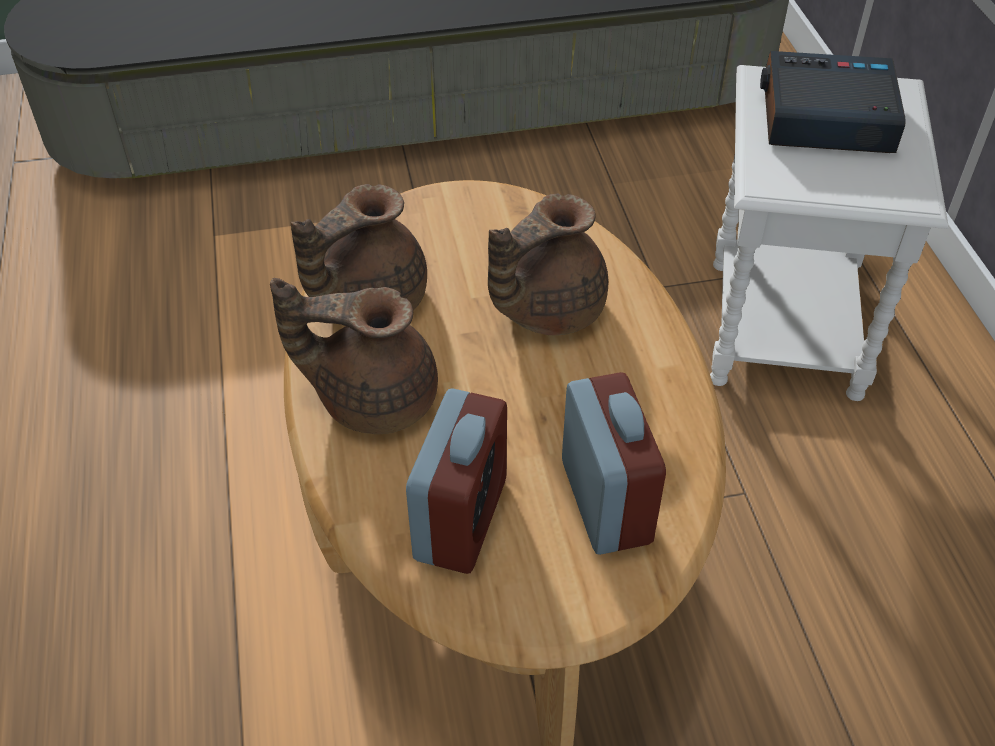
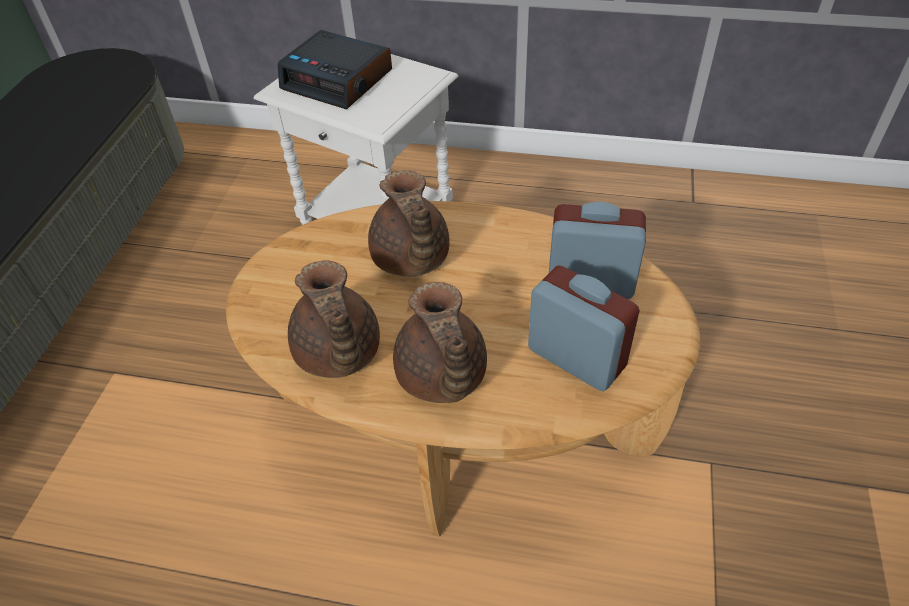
camera: 65 degrees left, 0 degrees up
(372, 397) = (441, 378): brown teapot -> brown teapot turned 45 degrees counterclockwise
(824, 118) = (338, 80): alarm clock -> alarm clock turned 90 degrees counterclockwise

